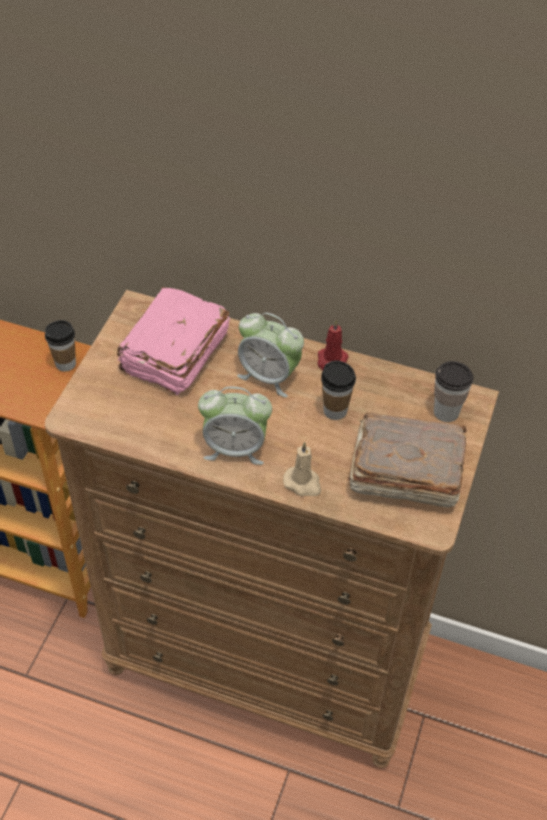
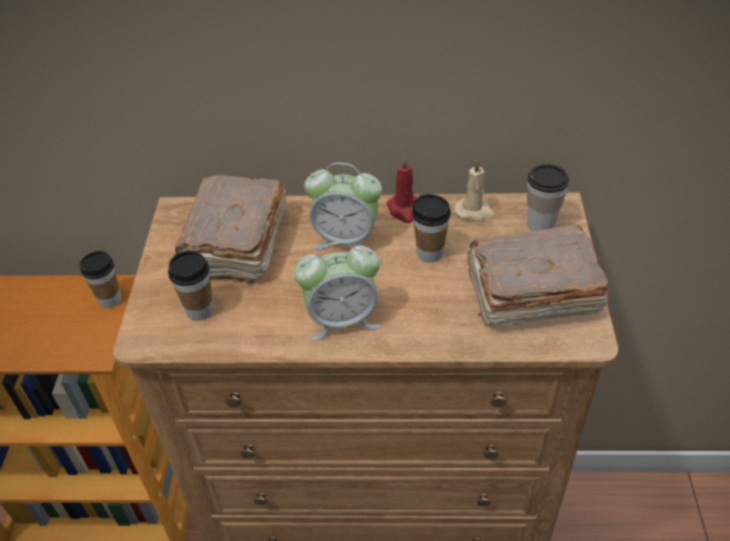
camera: 15 degrees left, 5 degrees down
(124, 405) = (200, 310): none -> cup
(173, 354) = (235, 245): pink book -> brown book
(303, 483) = (431, 334): beige candle -> beige candle (475, 212)

